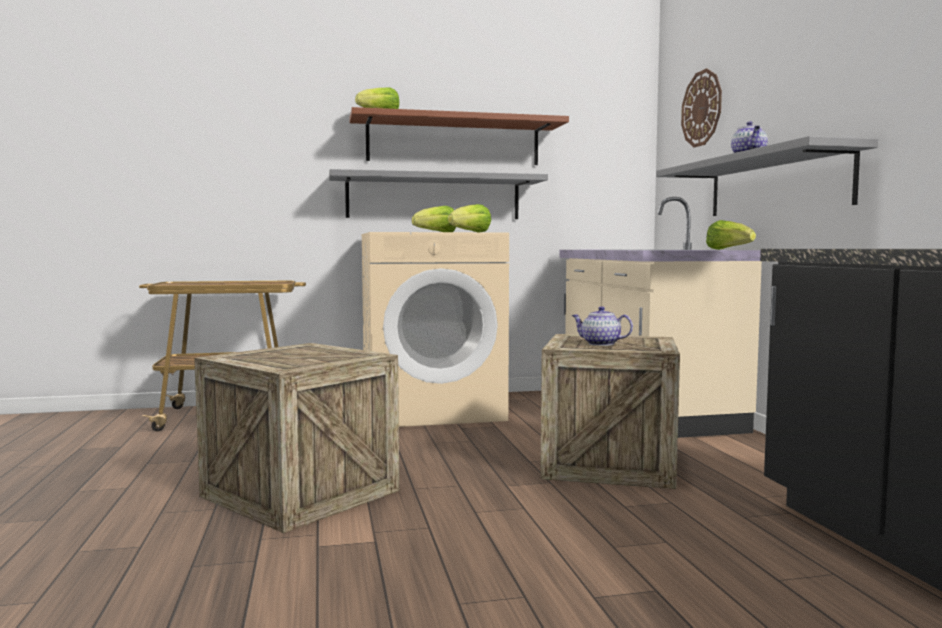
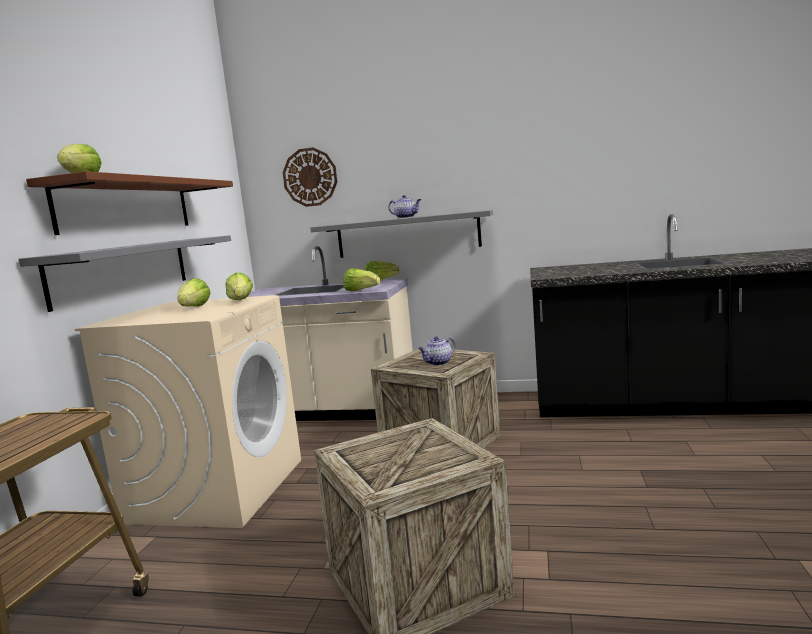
camera: 65 degrees left, 5 degrees up
(640, 249) = (361, 291): none -> lettuce

